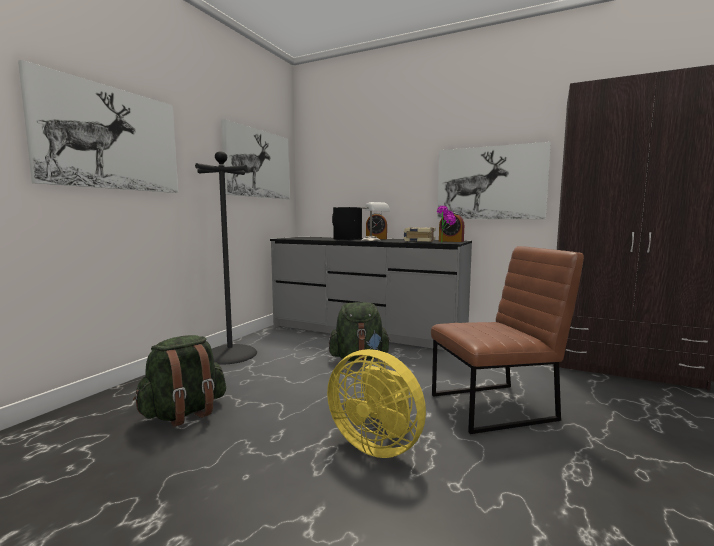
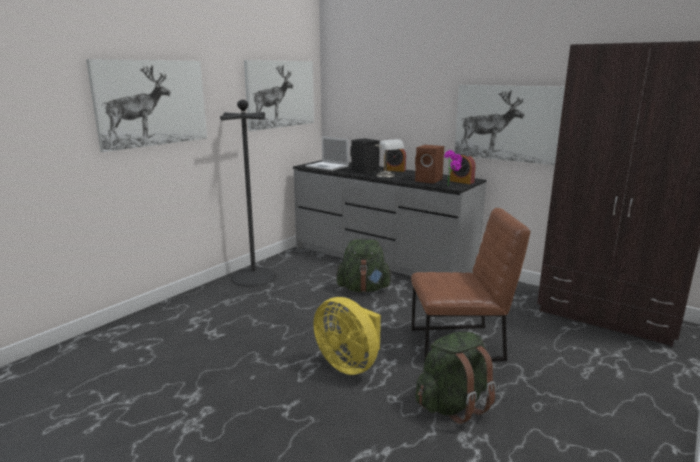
camera: 10 degrees right, 10 degrees up
(184, 413) = (214, 327): green backpack -> green backpack (453, 405)
(307, 238) = (327, 166): none -> laptop
(418, 241) = (429, 180): book -> brown speaker

